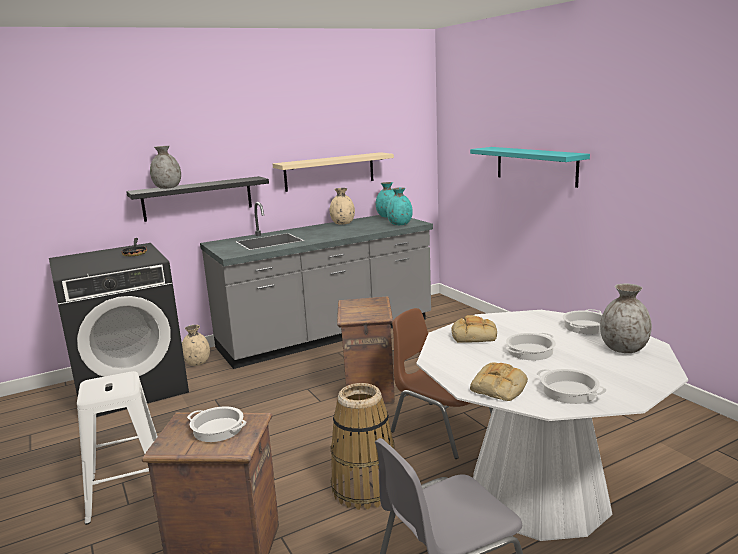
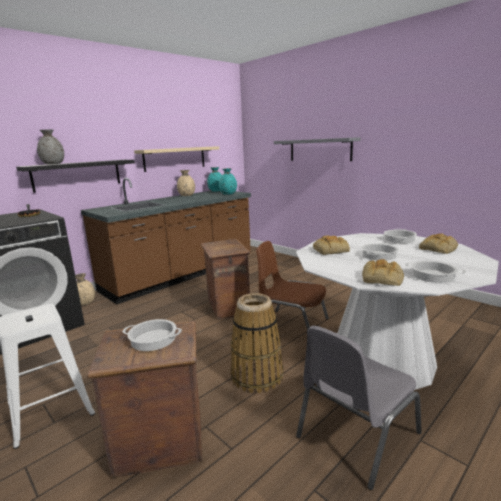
camera: 15 degrees left, 0 degrees up
(327, 335) = (181, 275): grey counter -> brown counter
(535, 166) = (319, 150): turquoise shelf -> grey shelf
(623, 349) = (438, 249): grey vase -> bread

